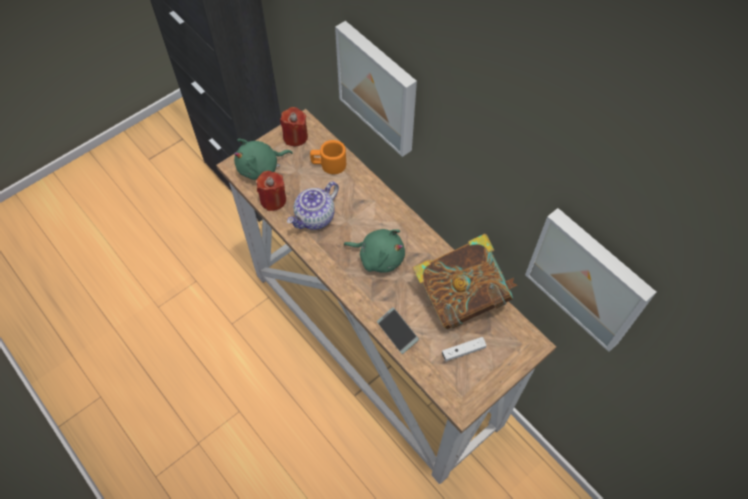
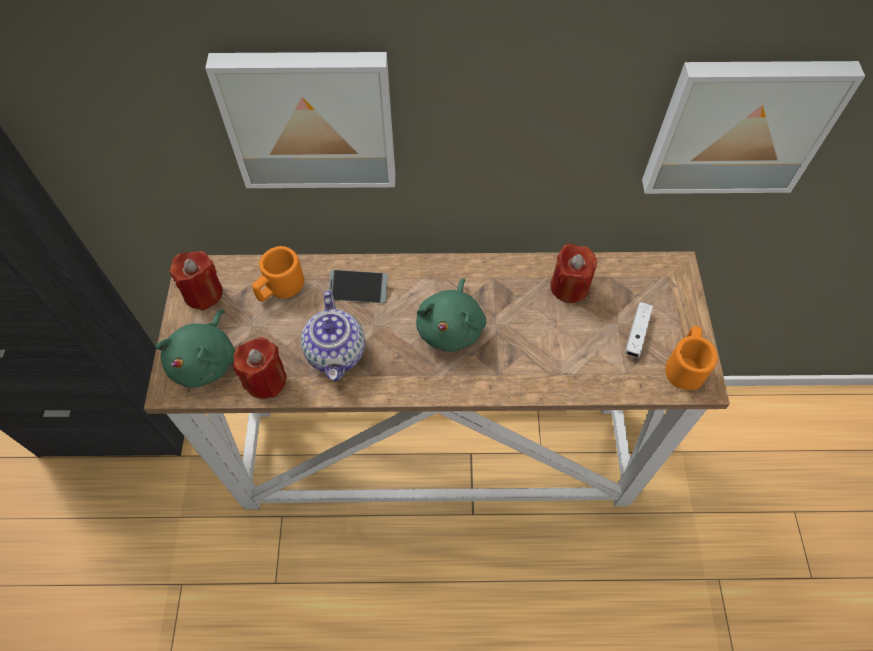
camera: 50 degrees left, 0 degrees up
(379, 257) = (451, 327): green plush toy -> green plush toy turned 135 degrees clockwise
(397, 332) = (563, 379): phone -> phone (358, 290)
(461, 295) = (569, 287): book -> red candle
(466, 390) = (685, 365): none -> orange mug

